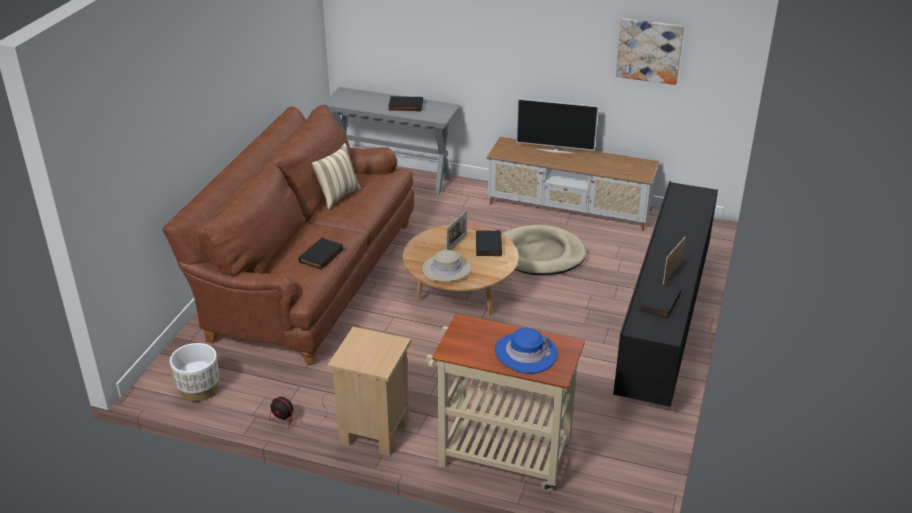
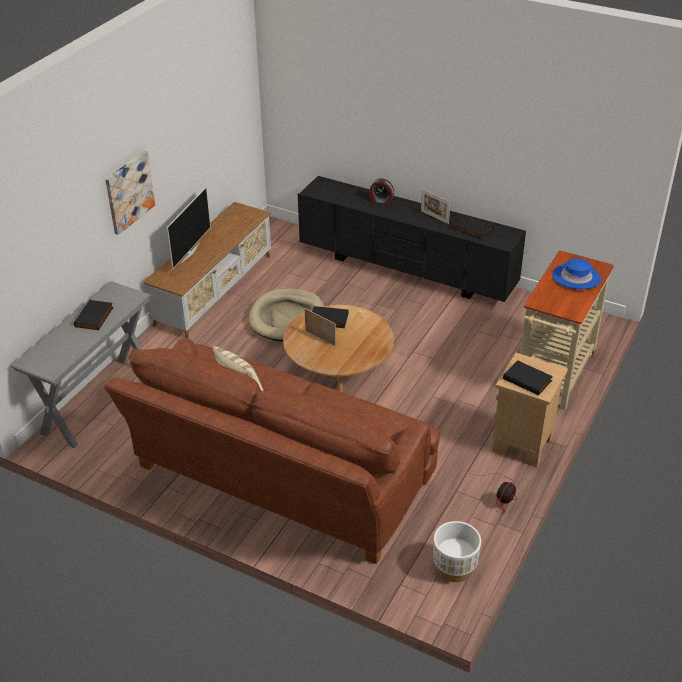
camera: 80 degrees left, 5 degrees up
(322, 256) = (358, 409): black book -> black book (528, 379)
(447, 269) = (362, 348): beige hat -> none
(649, 50) = (212, 114): picture -> picture (129, 192)
(686, 234) = (381, 201): none -> alarm clock

